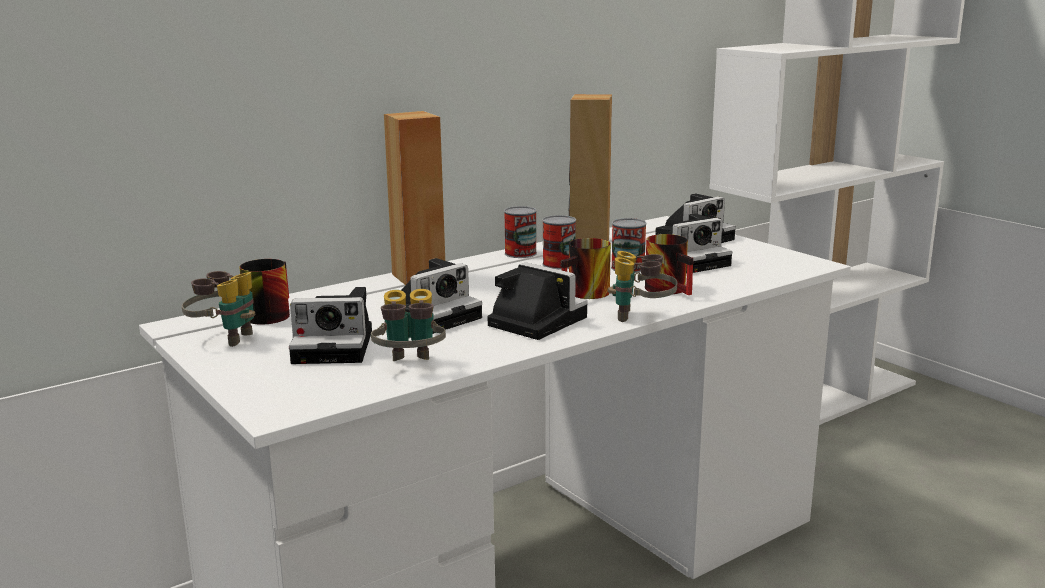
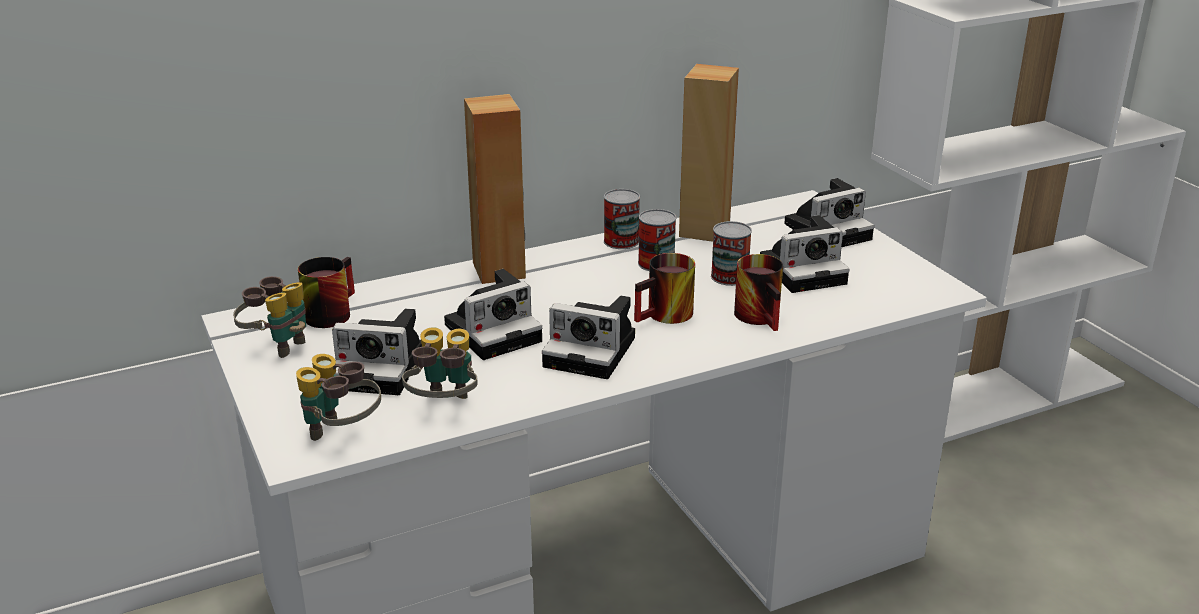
camera: 10 degrees right, 10 degrees up
(533, 321) = (594, 352): camera -> camera turned 150 degrees clockwise
(641, 317) = (710, 358): binoculars -> binoculars (342, 434)

